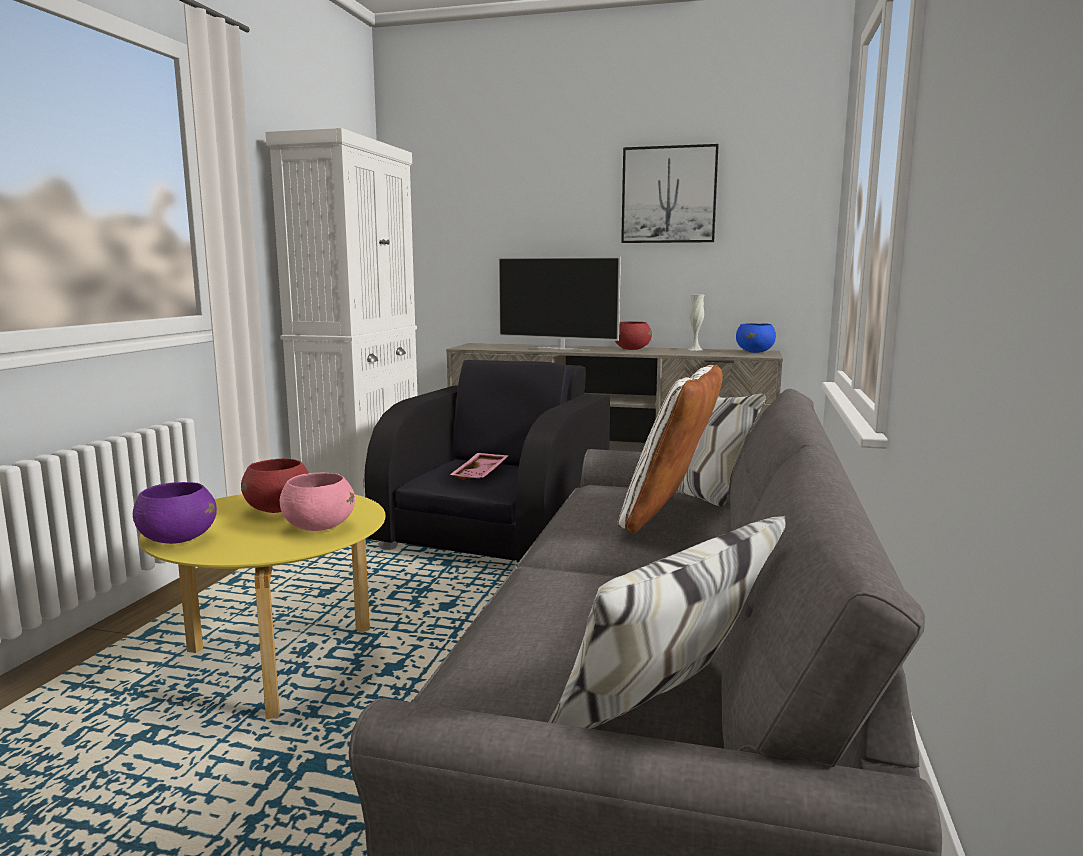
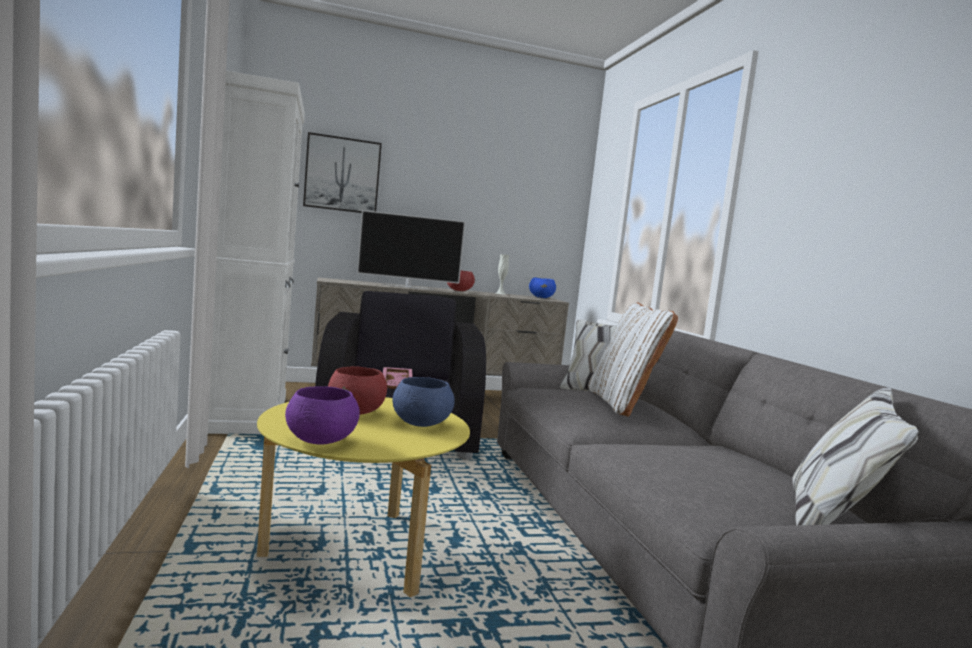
camera: 30 degrees left, 5 degrees down
(318, 527) = (421, 424): pink bowl -> blue bowl
(669, 195) = (484, 181): picture -> picture (342, 174)

